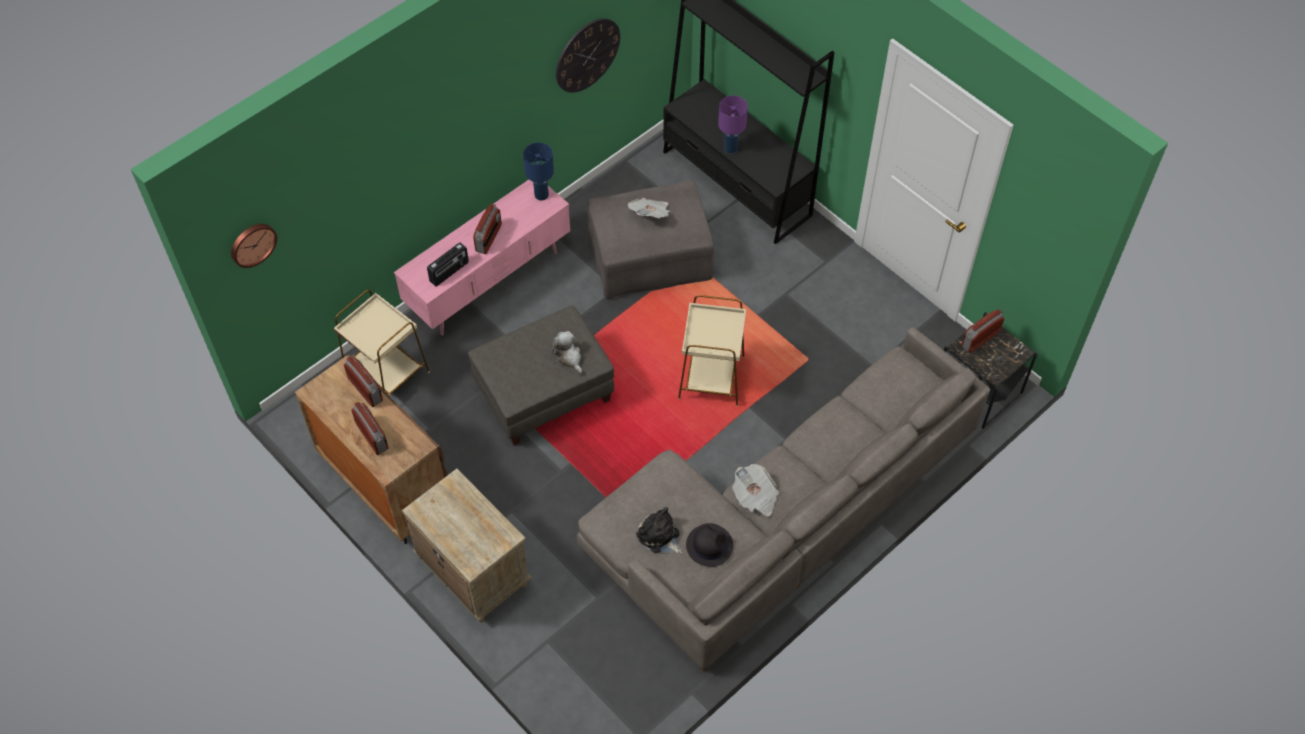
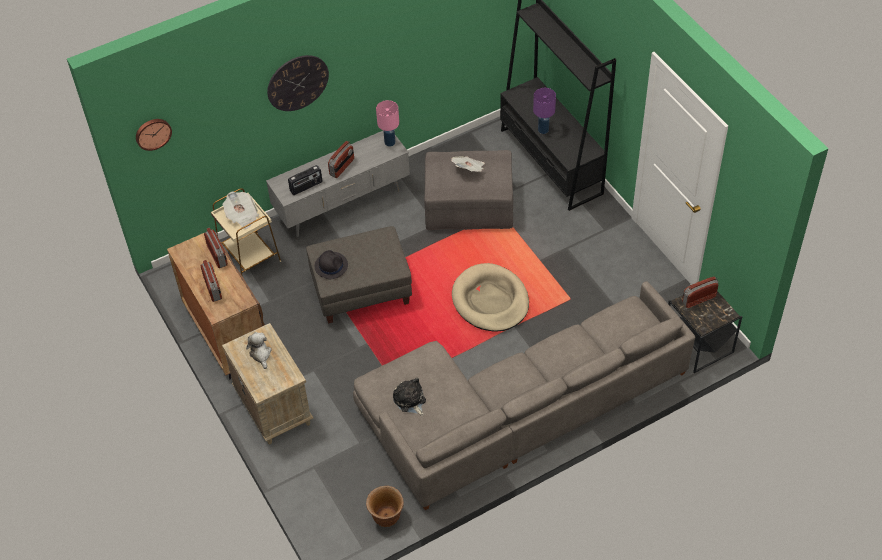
camera: 15 degrees right, 5 degrees down
(489, 284) = (343, 206): pink tv stand -> grey tv stand
(541, 194) = (389, 142): blue table lamp -> pink table lamp
(568, 357) = (379, 262): plush toy -> plush toy (260, 354)
(587, 55) = (438, 40): wall clock -> wall clock (297, 83)
(657, 689) = (386, 517): none -> brown planter
(709, 545) = (445, 413): black hat -> black hat (331, 265)
(710, 378) = (490, 300): beige side table -> beige dog bed
(755, 497) = (491, 385): newspaper -> newspaper (242, 216)

